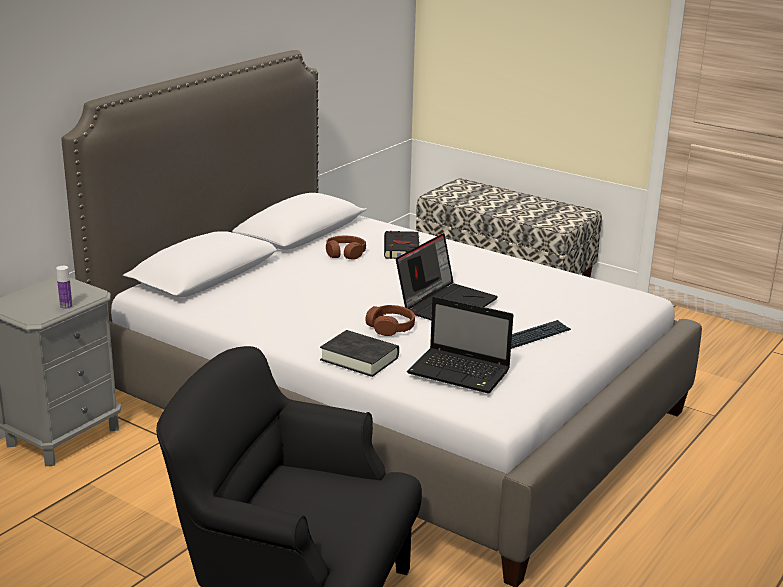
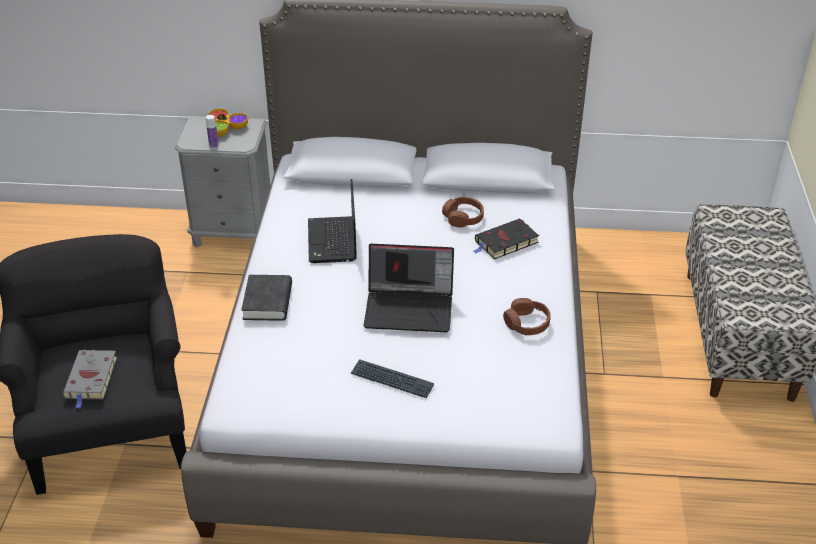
camera: 60 degrees right, 15 degrees up
(42, 294) = (225, 128): none -> bowl
(330, 509) = (91, 379): none -> grey book
(390, 327) = (335, 296): brown headphones -> brown headphones (527, 323)
(461, 373) = (280, 362): laptop -> laptop (333, 242)

